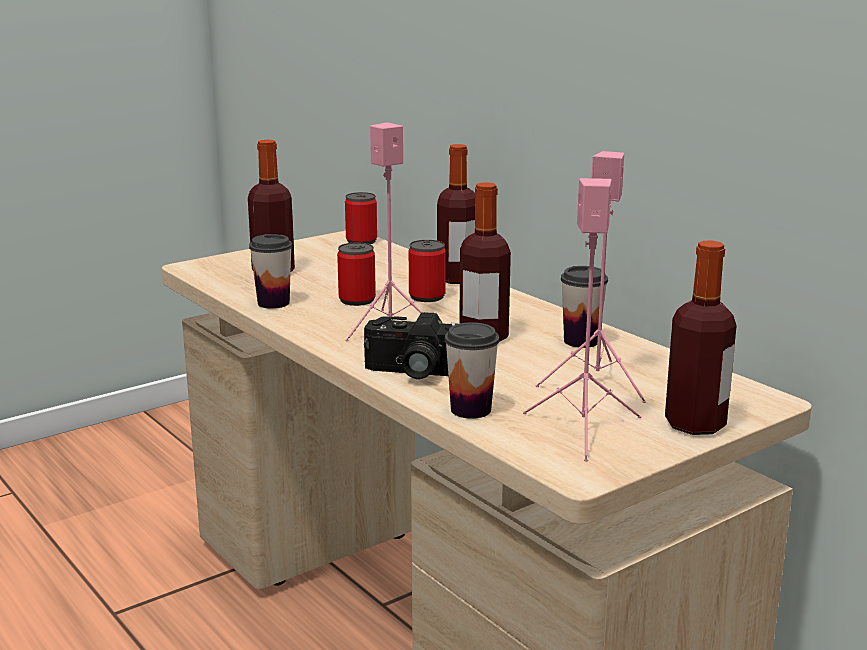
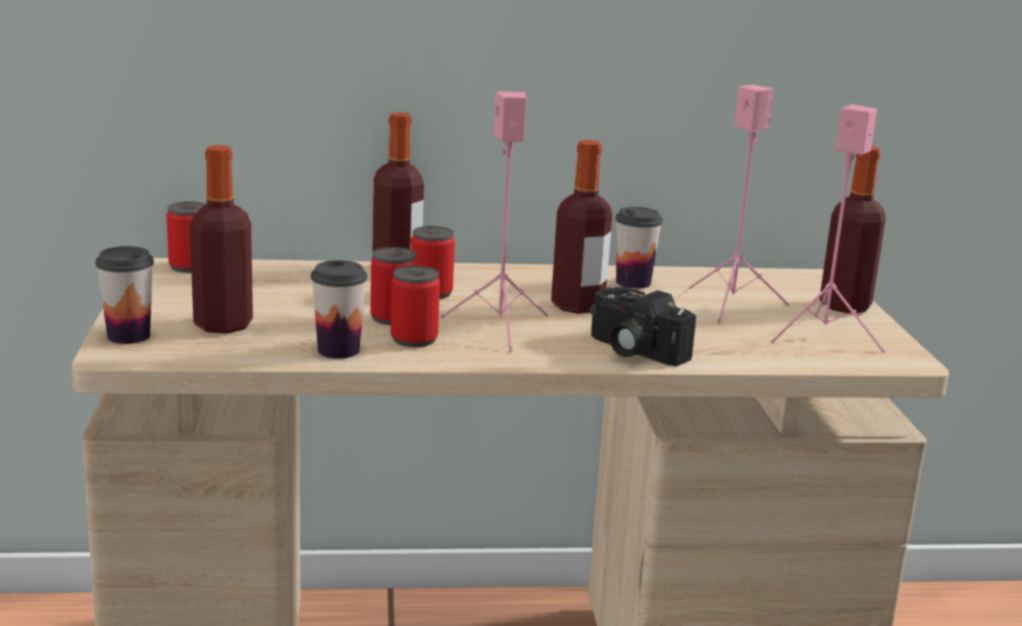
camera: 60 degrees left, 0 degrees up
(325, 314) = (414, 339): none -> can
(412, 372) = (631, 350): camera -> camera turned 90 degrees clockwise
(471, 410) = (746, 356): cup -> cup (128, 336)

